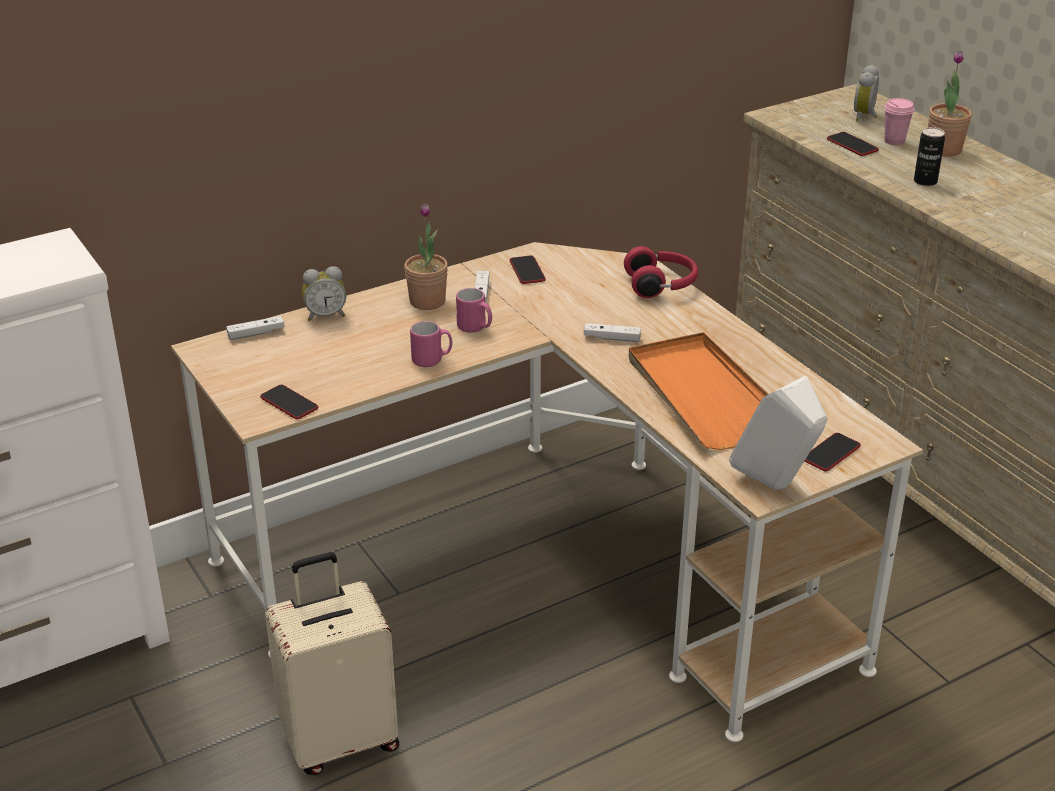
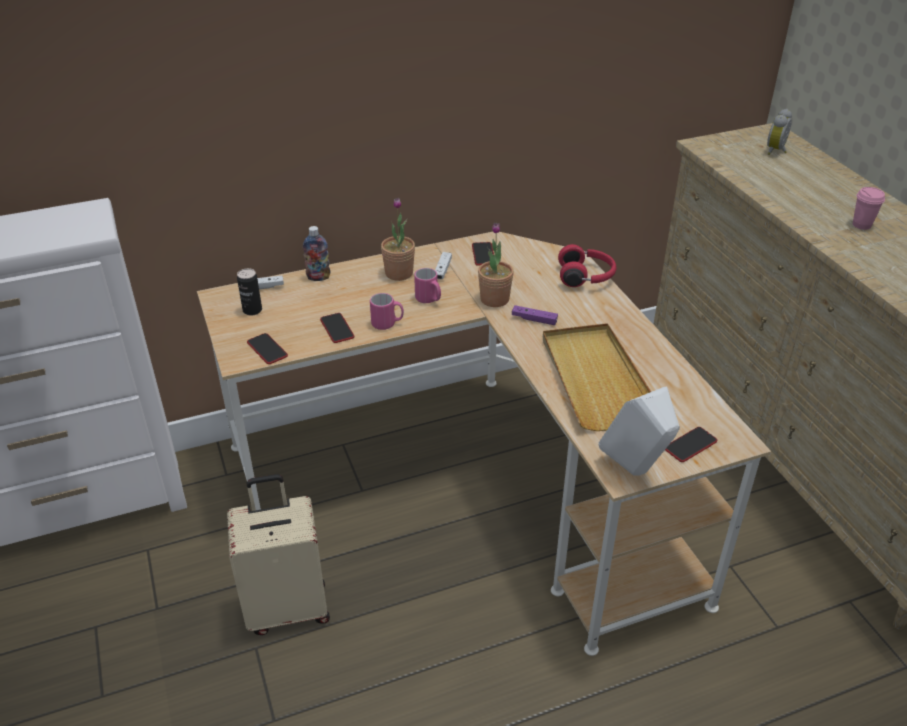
camera: 10 degrees right, 5 degrees up
(325, 315) = (318, 277): alarm clock -> bottle
(612, 338) = (534, 319): white game controller -> purple game controller
(704, 396) = (596, 379): orange tray -> beige tray
(852, 145) = (759, 175): phone -> phone (337, 328)
(894, 141) = (796, 174): pink cup -> pink cup (861, 225)
(925, 181) = (815, 213): can -> can (252, 310)
(944, 150) = (837, 185): potted plant -> potted plant (494, 299)

